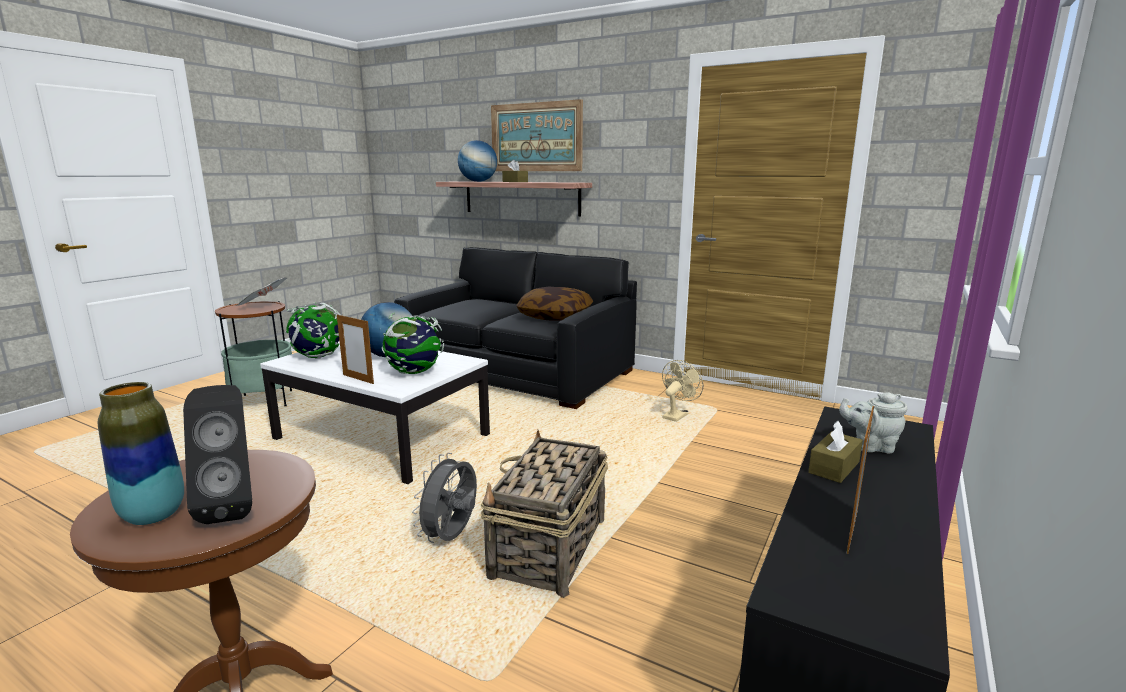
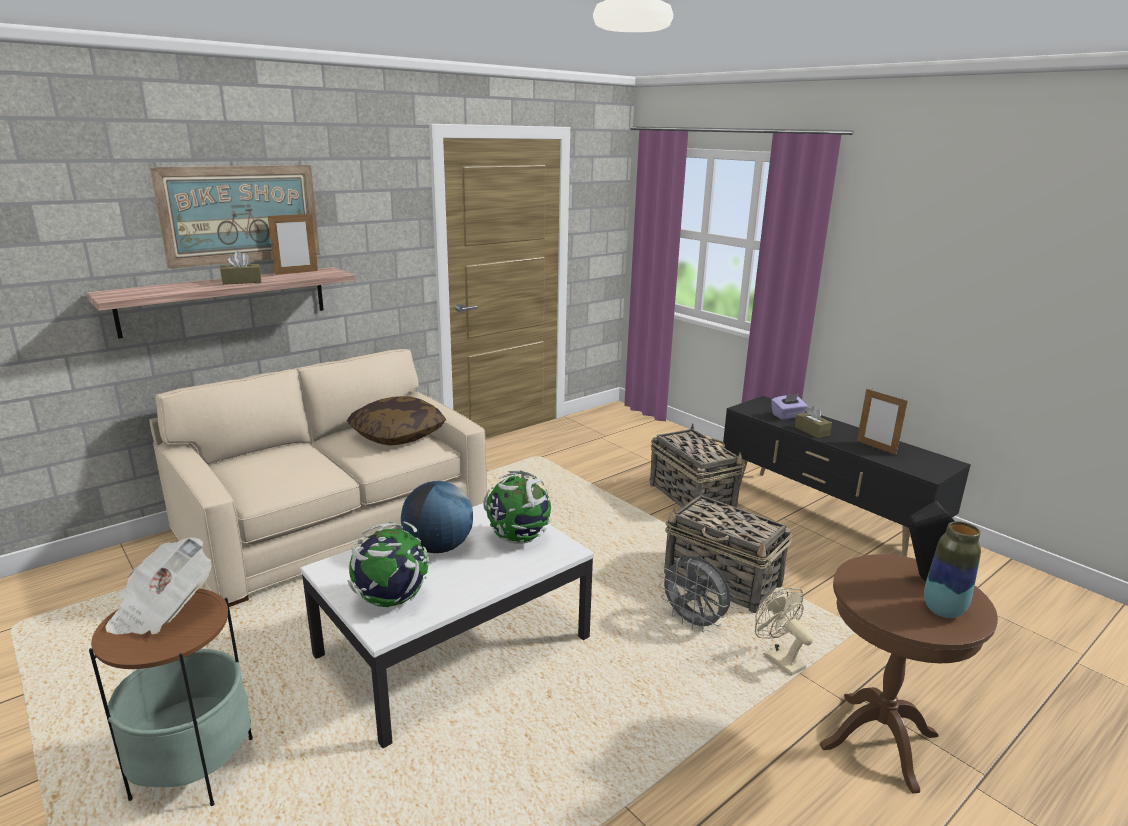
camera: 70 degrees left, 5 degrees up
(358, 379) = (515, 573): picture frame -> picture frame (296, 272)
(478, 181) = (172, 289): globe -> none
(519, 371) = (334, 523): black sofa -> beige sofa
(677, 415) = (537, 475): beige fan -> beige fan (778, 659)
(738, 503) = (691, 496): none -> basket
(870, 446) = (787, 416): grey teapot -> purple tissue box

